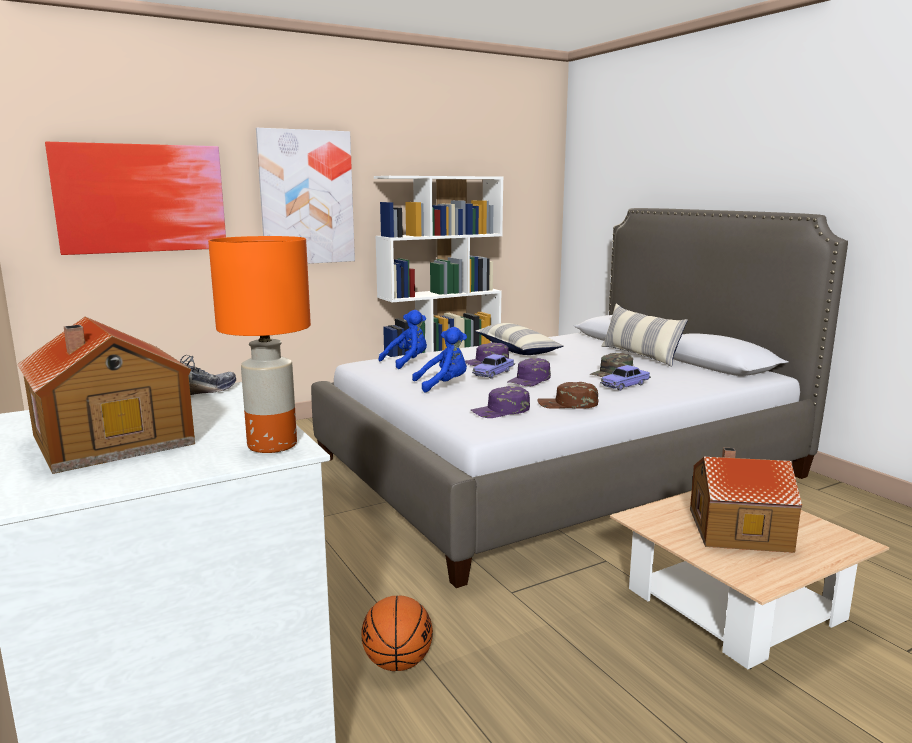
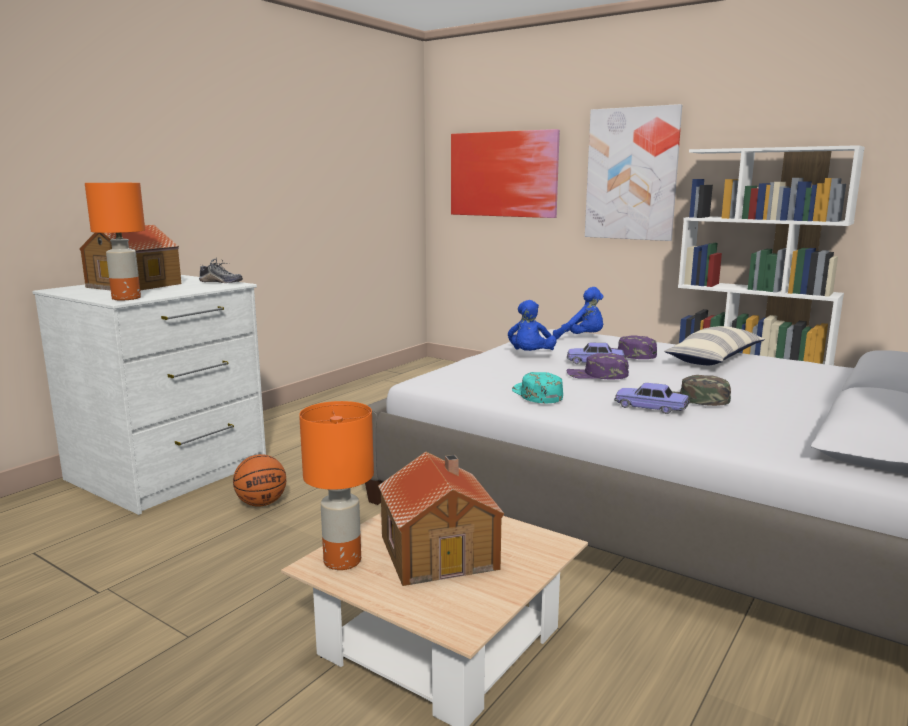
camera: 65 degrees right, 0 degrees up
(443, 385) = (530, 356): blue plush toy -> blue plush toy turned 60 degrees clockwise
(501, 411) = (479, 378): purple cap -> none
(567, 404) = (536, 395): brown cap -> turquoise cap
(639, 355) = (820, 403): pillow -> none
(749, 571) = (341, 561): none -> orange table lamp

